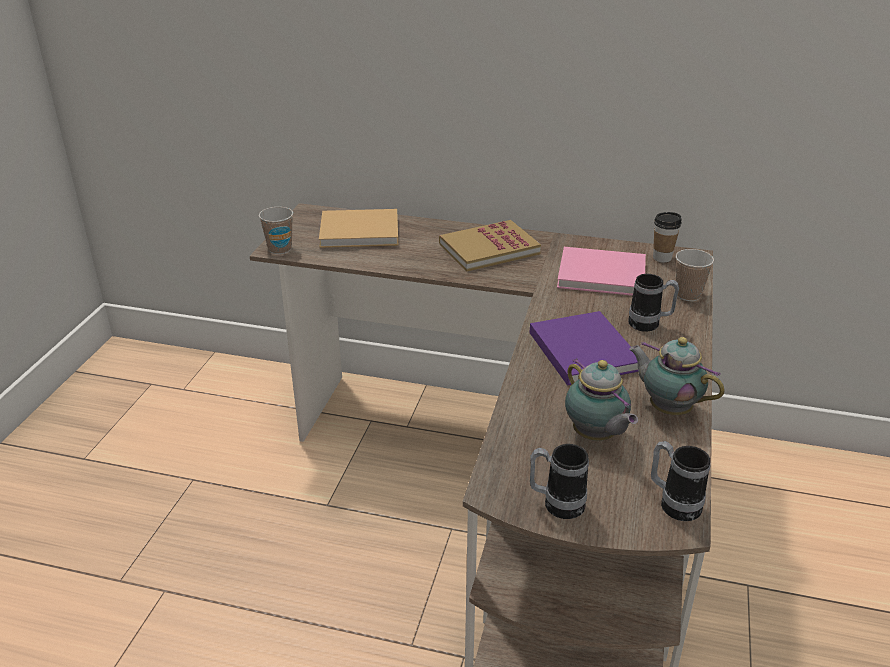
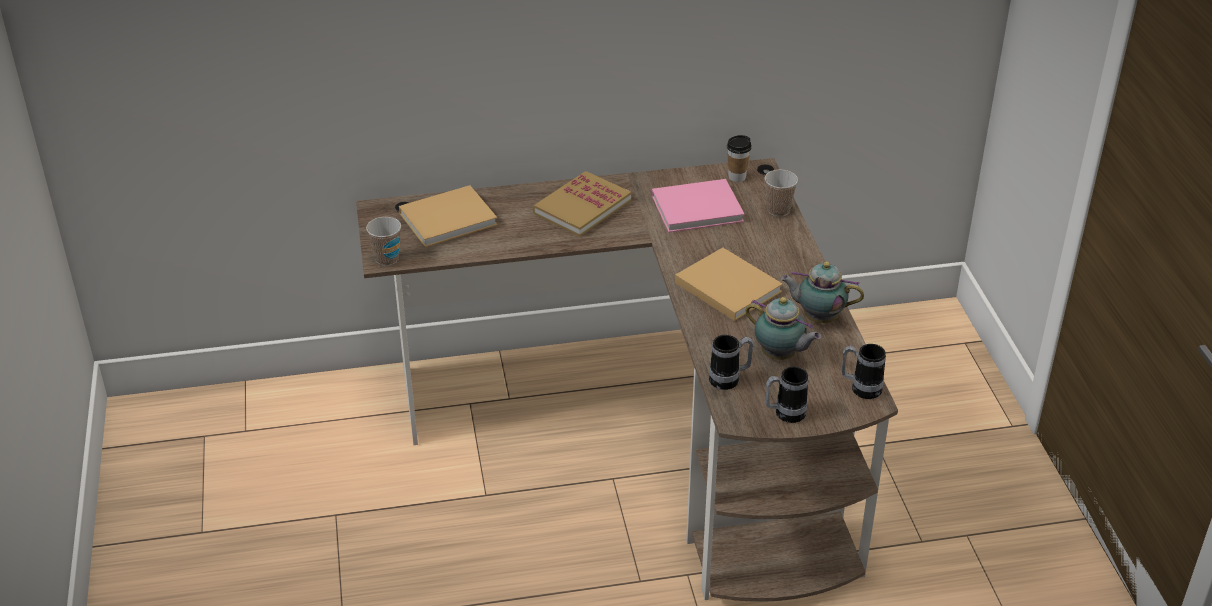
camera: 25 degrees left, 5 degrees up
(582, 349) = (726, 285): purple book -> beige book
(650, 325) = (764, 248): mug -> mug (730, 380)

